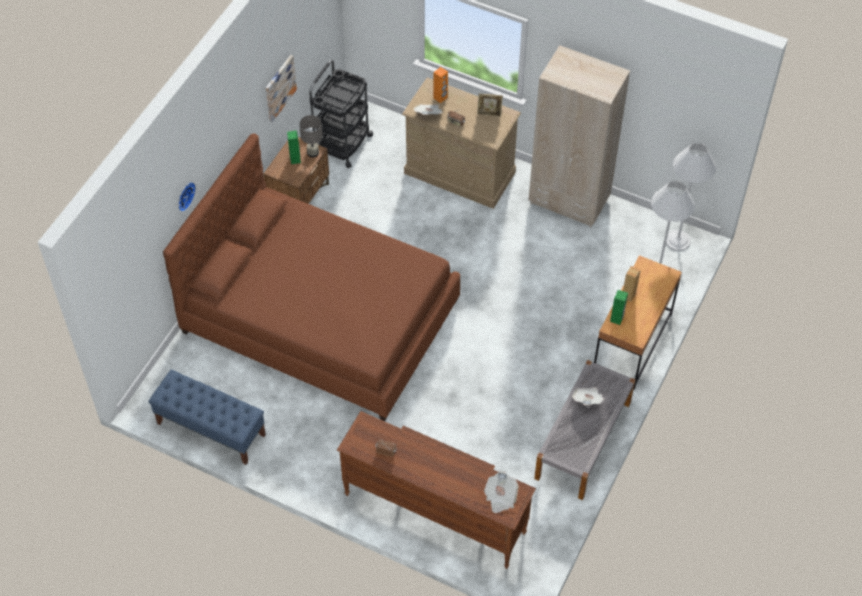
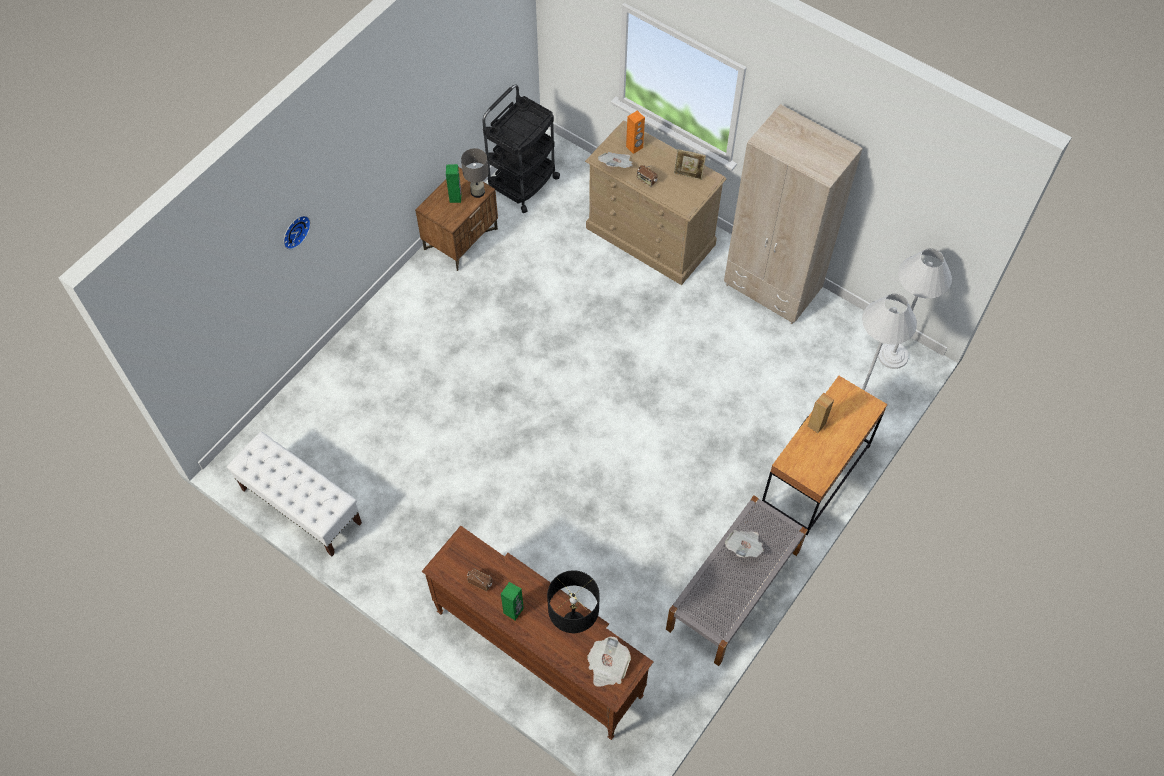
camera: 10 degrees right, 5 degrees up
(211, 429) = (301, 506): blue bench -> white bench
(279, 87) = (441, 111): picture -> none
(320, 316) = (455, 386): brown bed -> none
(467, 469) = (573, 623): none -> black table lamp
(617, 319) = (796, 453): green speaker -> green speaker (513, 611)

